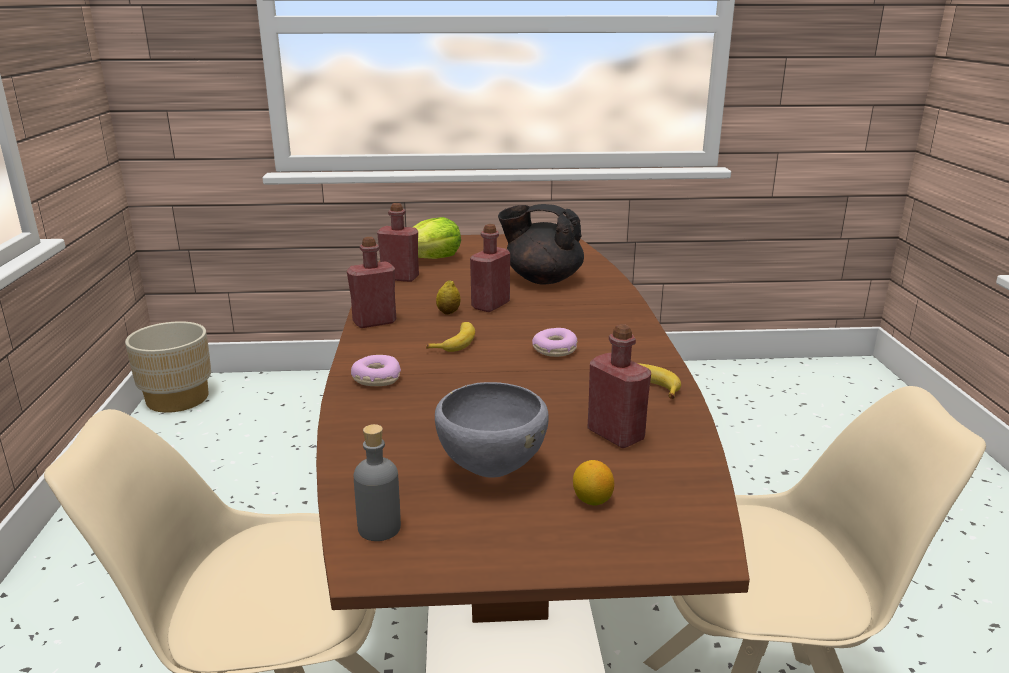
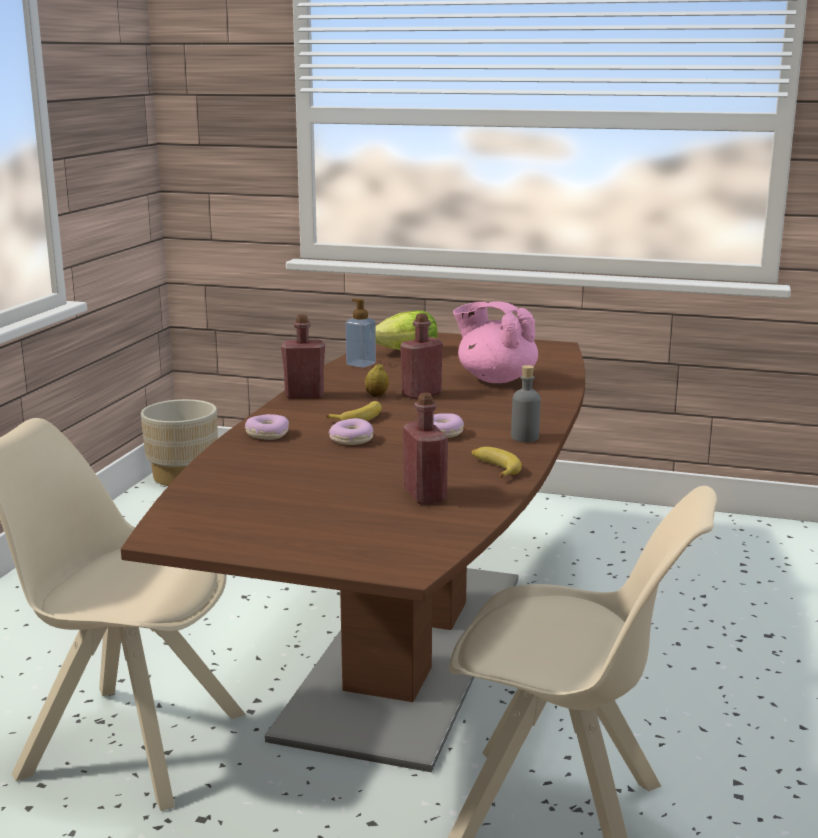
camera: 20 degrees right, 5 degrees down
(379, 528) = (184, 520): grey bottle -> grey bottle (525, 437)
(400, 278) = (361, 364): red bottle -> soap dispenser
(473, 372) = (352, 440): none -> donut
(490, 471) = (297, 502): grey bowl -> none
(542, 279) = (495, 379): black teapot -> pink teapot
(592, 500) = (357, 530): lemon -> none

